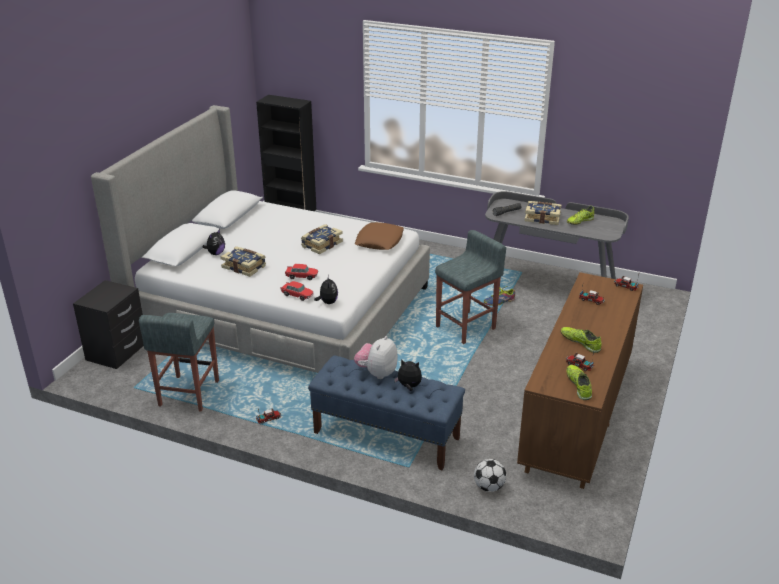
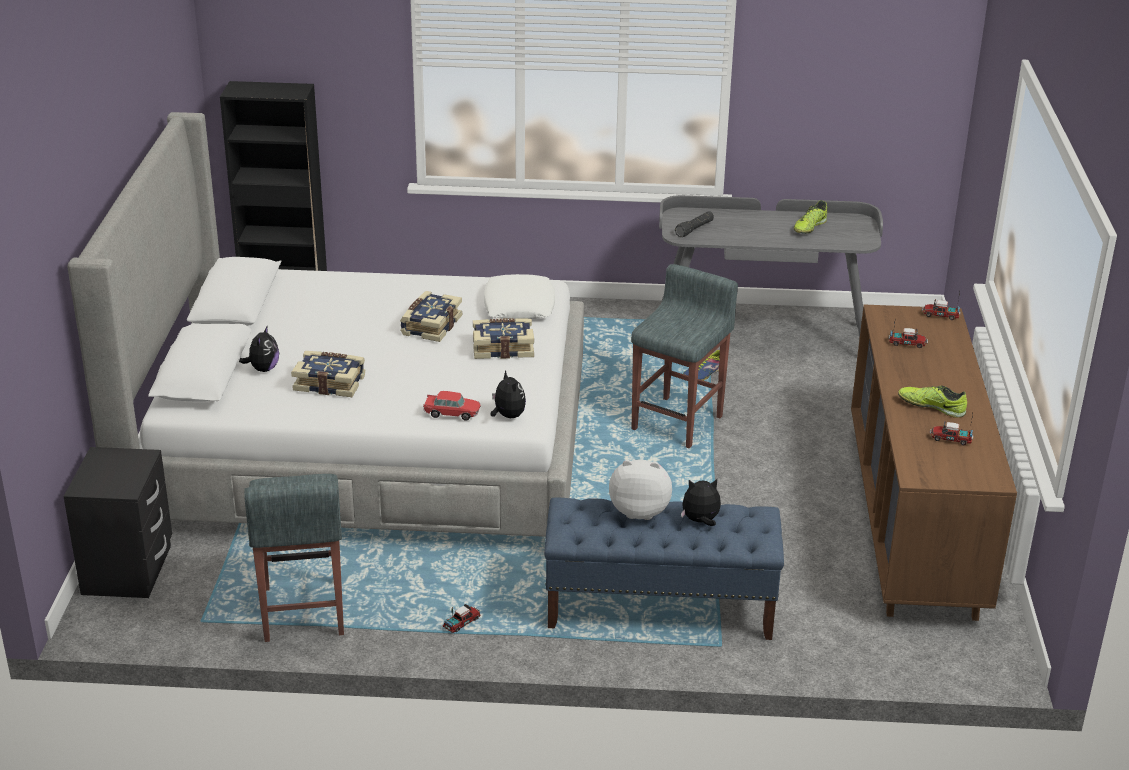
camera: 20 degrees left, 0 degrees up
(301, 276) = (438, 382): toy car -> none
(377, 373) = (639, 511): plush toy -> plush toy turned 90 degrees clockwise
(379, 241) = (519, 305): brown pillow -> white pillow
(489, 487) = (850, 648): football -> none
(542, 218) = (752, 230): book -> book (503, 347)
(579, 385) = (968, 467): shoe -> none

